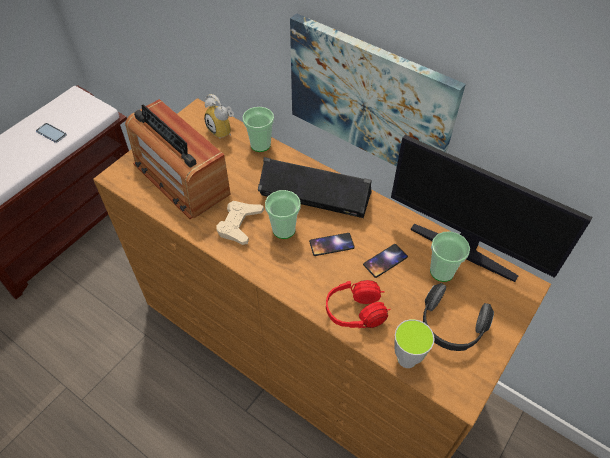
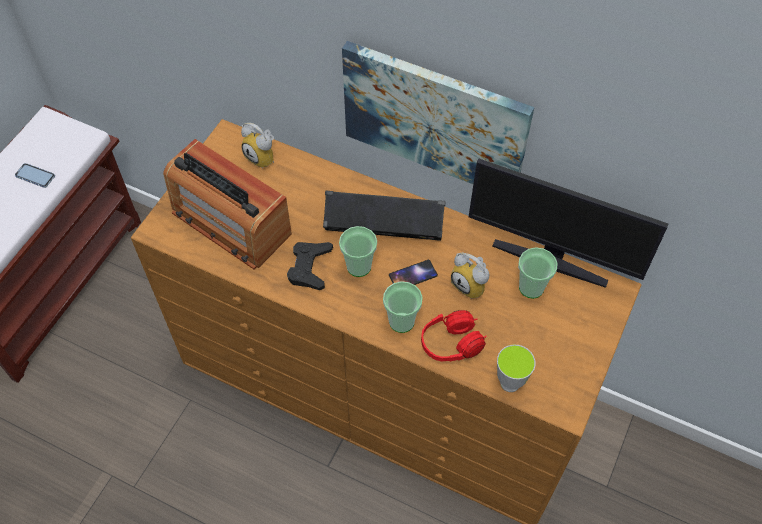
camera: 10 degrees left, 5 degrees up
(239, 224) = (309, 267): beige game controller -> black game controller
(260, 145) = (310, 169): cup -> cup (401, 321)
(385, 261) = (472, 285): phone -> alarm clock
(450, 327) = (548, 344): headphones -> none

